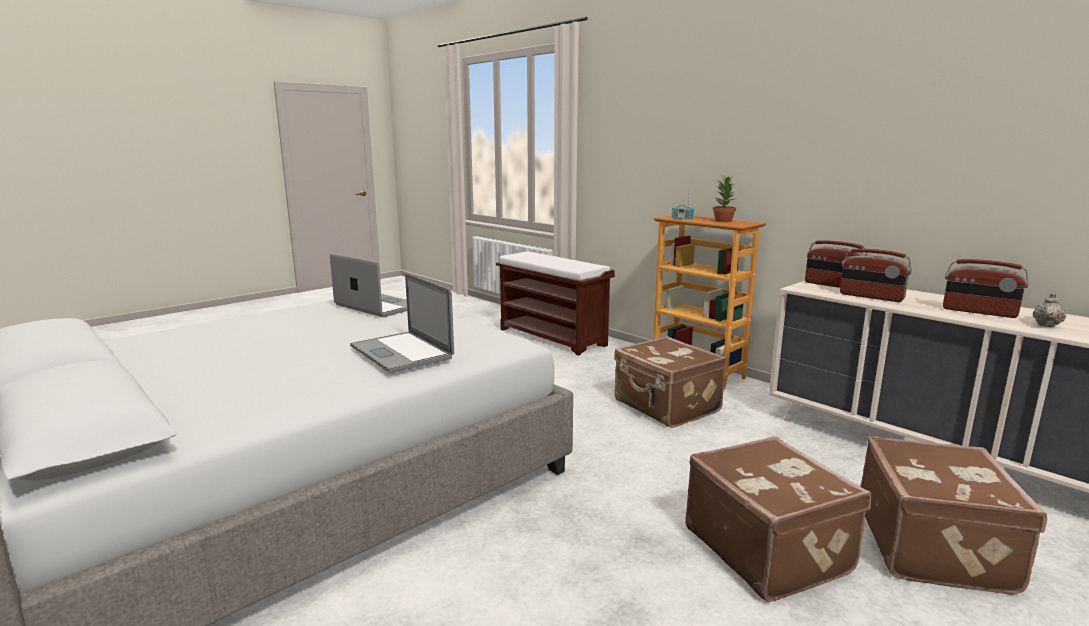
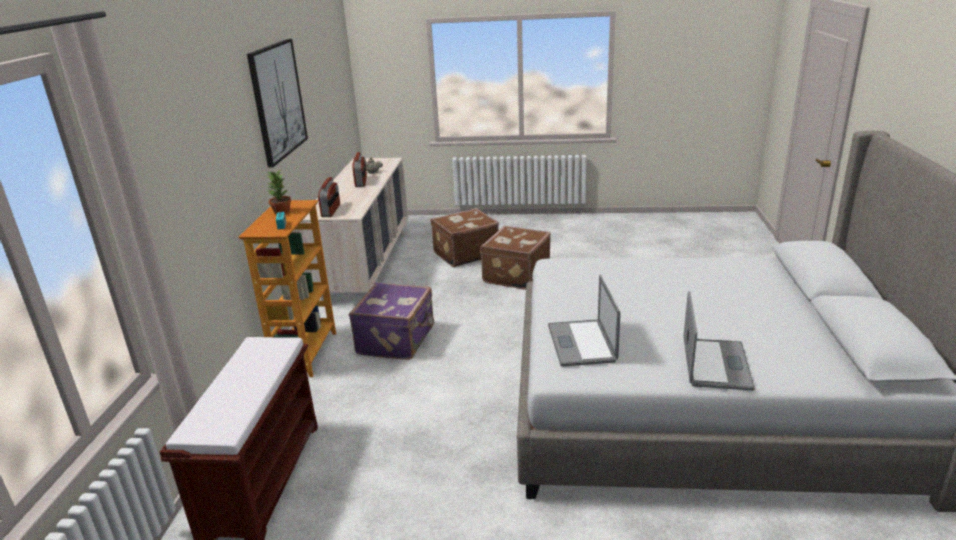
camera: 130 degrees left, 10 degrees up
(401, 352) = (630, 272): laptop -> laptop (716, 364)
(666, 407) = (397, 340): brown suitcase -> purple suitcase
(849, 121) = (277, 100): none -> picture
(871, 297) = (355, 200): radio -> none

